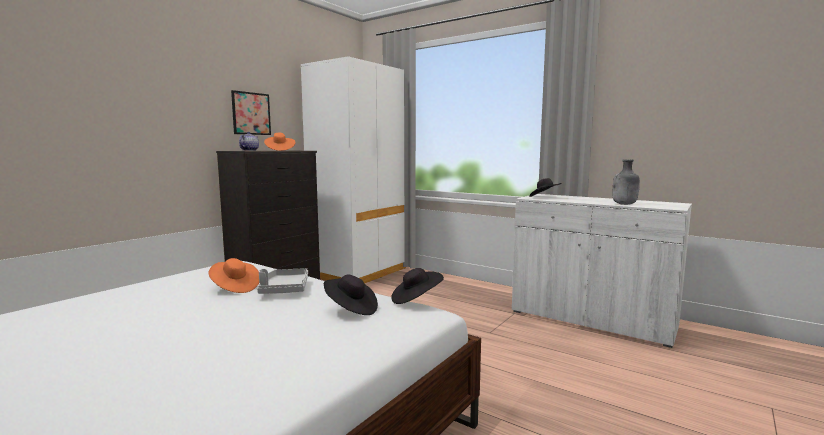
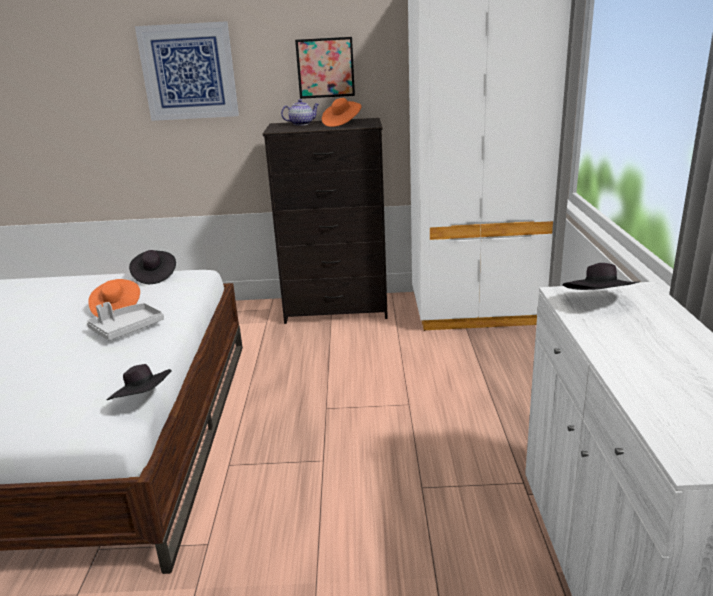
camera: 55 degrees right, 15 degrees up
(141, 103) = (188, 72): none -> picture
(351, 309) = (78, 381): black hat -> black hat (154, 276)
(624, 204) = (646, 392): grey bottle -> none

